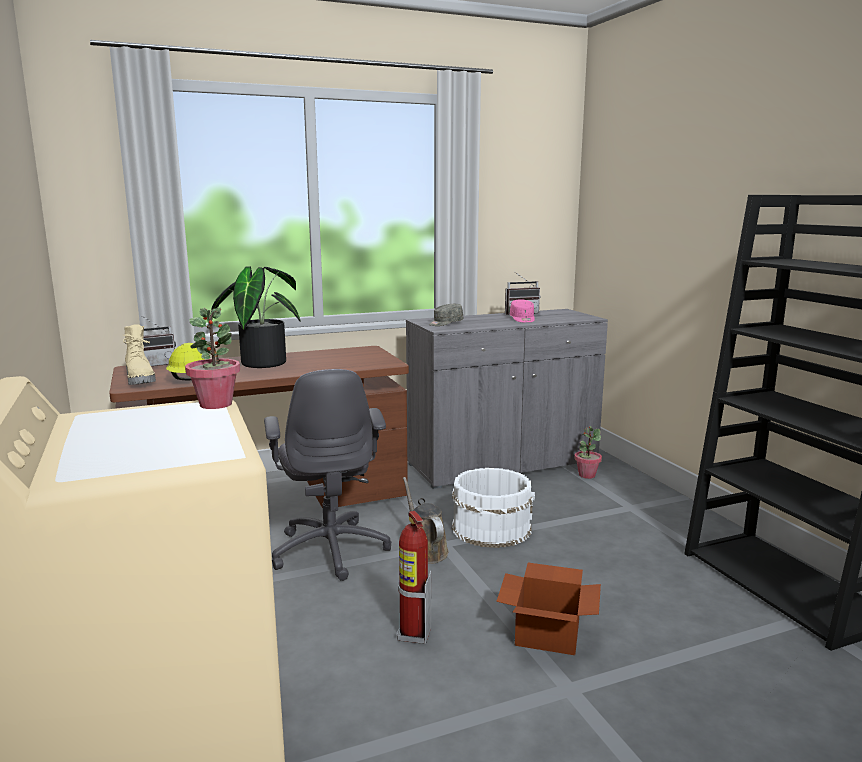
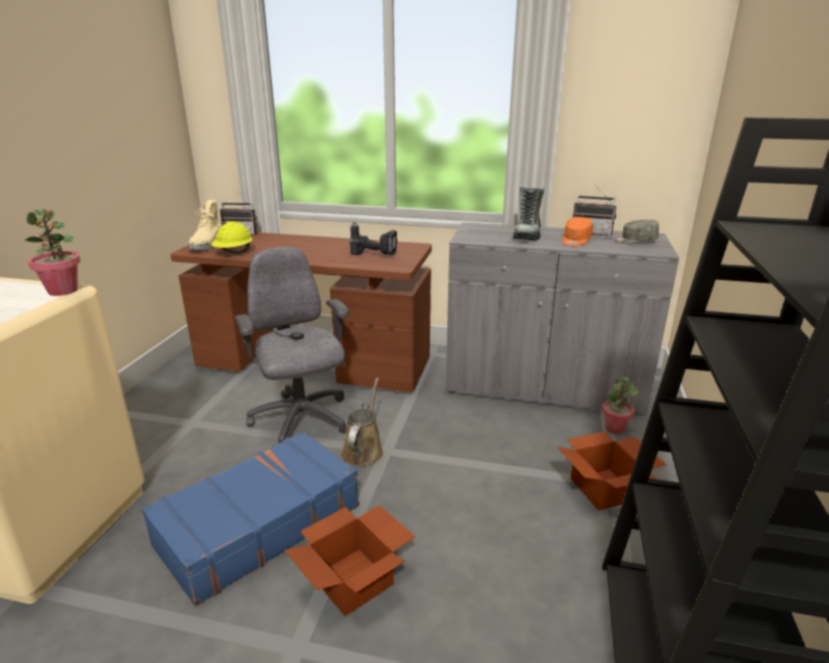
camera: 35 degrees right, 10 degrees up
(261, 362) = (310, 245): potted plant -> none
(331, 549) = (301, 421): grey office chair -> grey office chair turned 135 degrees clockwise
(347, 359) = (375, 255): none -> power drill
(413, 634) = (258, 525): fire extinguisher -> blue suitcase
(445, 323) = (485, 233): grey cap -> grey cap (635, 241)
(479, 320) = (527, 234): none -> boot
(491, 528) = (445, 451): white bucket -> none
(522, 319) = (576, 240): pink cap -> orange cap
(630, 512) = (606, 489): none -> cardboard box

